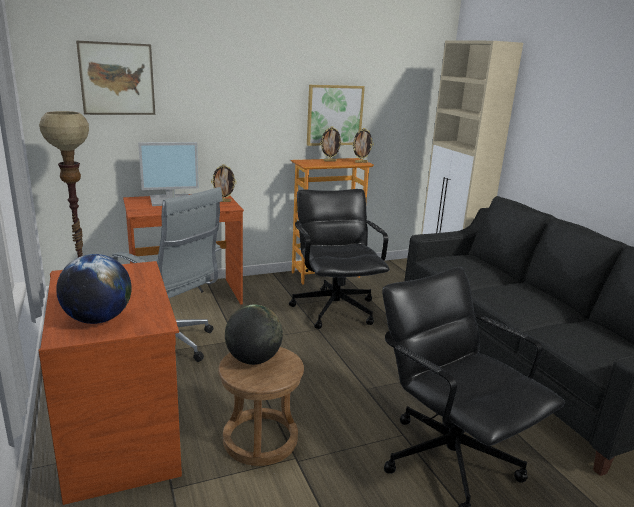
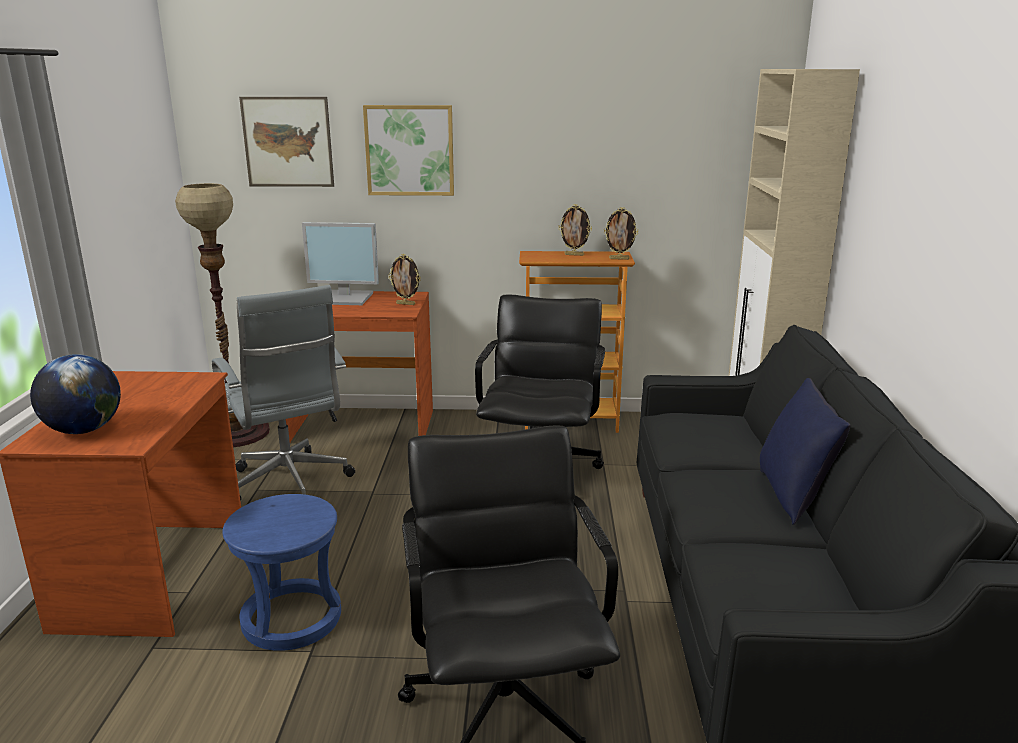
camera: 25 degrees right, 0 degrees up
(253, 360) = (279, 511): globe -> none
(261, 439) = (292, 618): brown stool -> blue stool
(334, 115) = (589, 187): picture -> picture (409, 150)
(549, 294) = (793, 496): none -> blue pillow

